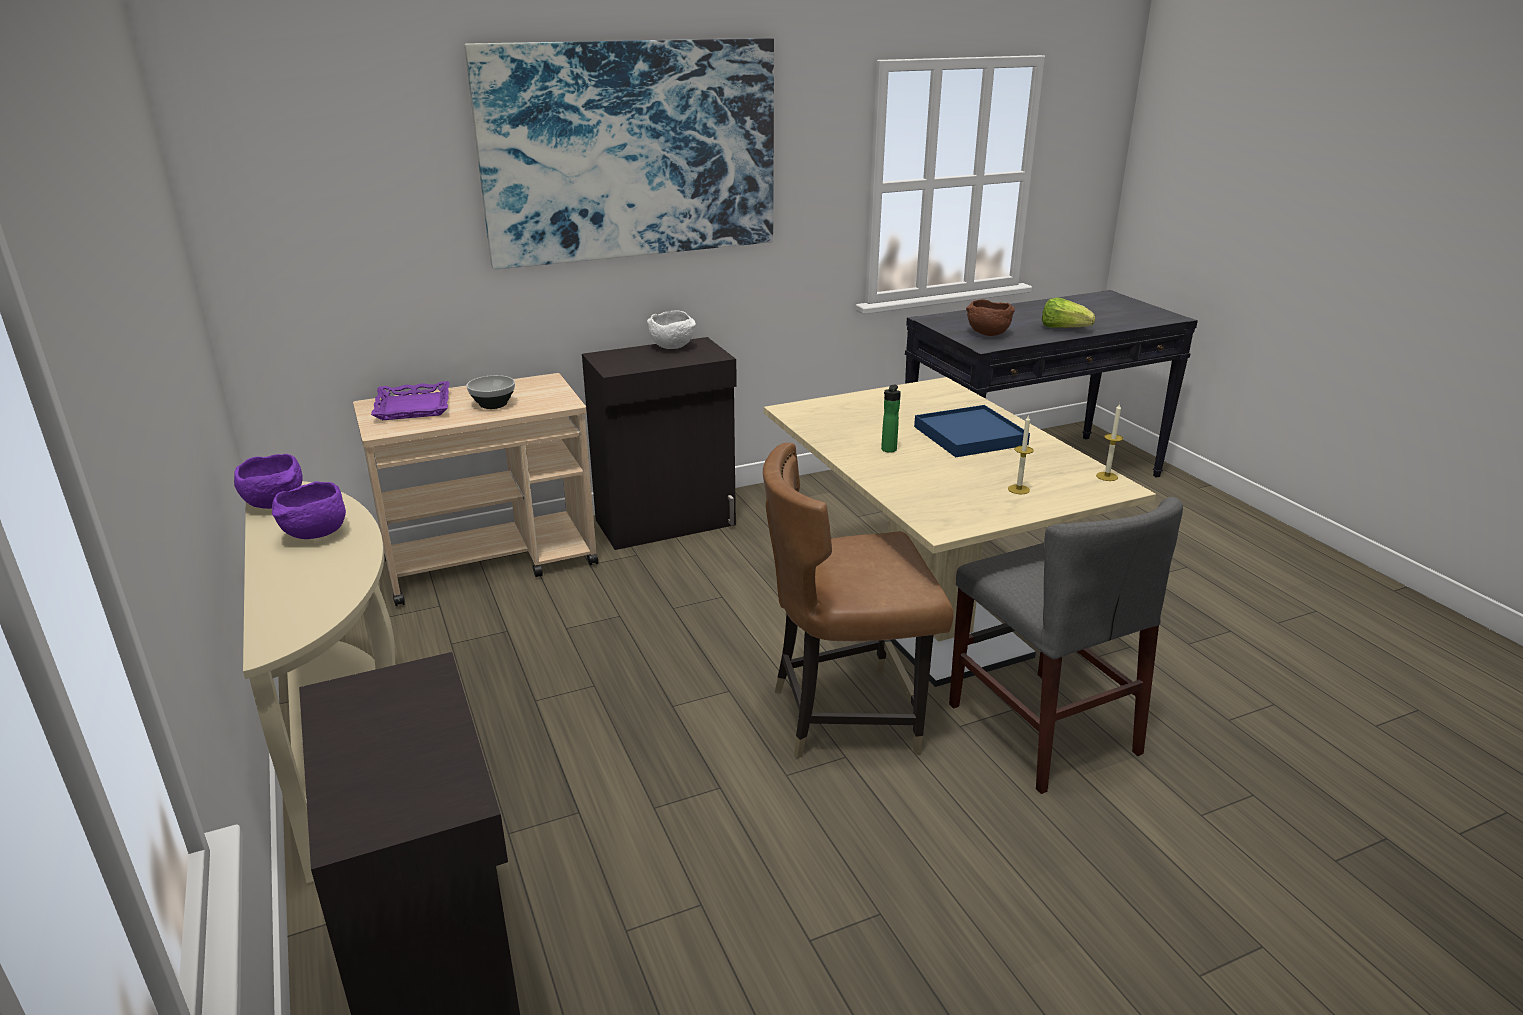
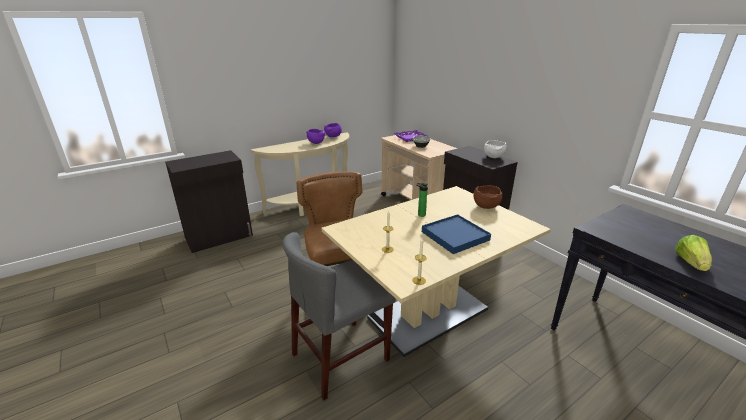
camera: 80 degrees right, 0 degrees up
(631, 151) = (508, 62): picture -> none
(987, 334) = (623, 230): brown bowl -> brown bowl (485, 206)

